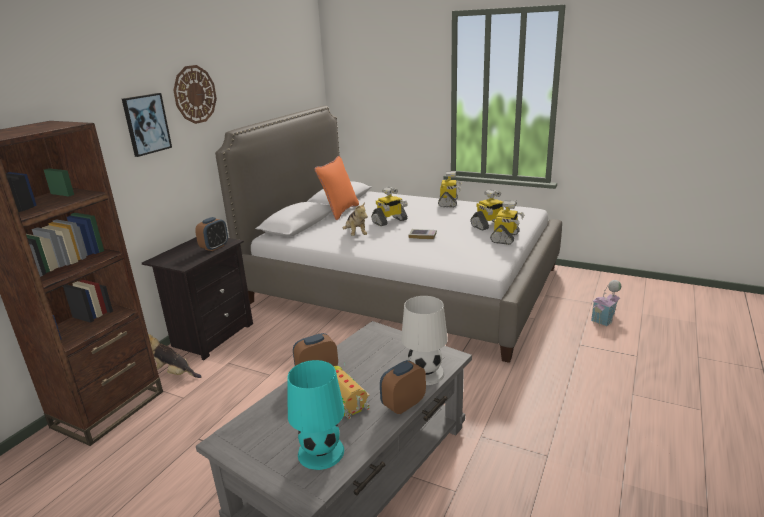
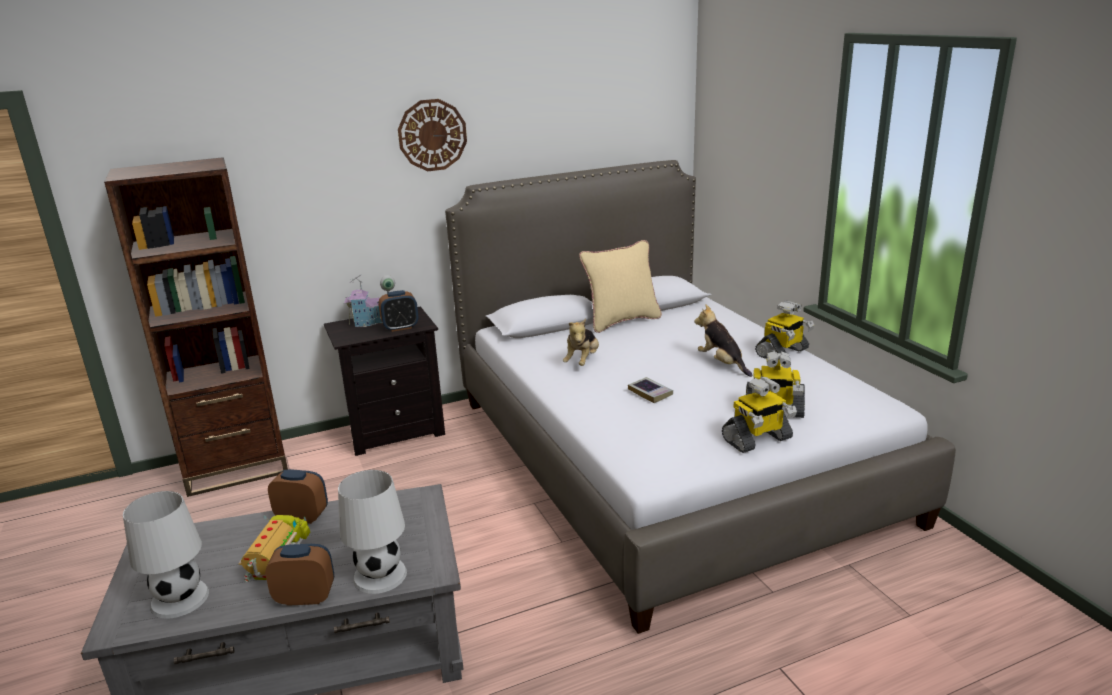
camera: 40 degrees right, 0 degrees up
(146, 124) = (352, 167): picture -> none
(174, 374) = (317, 458): plush toy -> plush toy (722, 363)
(320, 452) = (179, 599): turquoise table lamp -> white table lamp
(340, 211) = (621, 321): orange pillow -> beige pillow
(389, 221) = (652, 356): toy robot -> none
(605, 318) = (891, 651): toy house -> toy house (373, 322)

